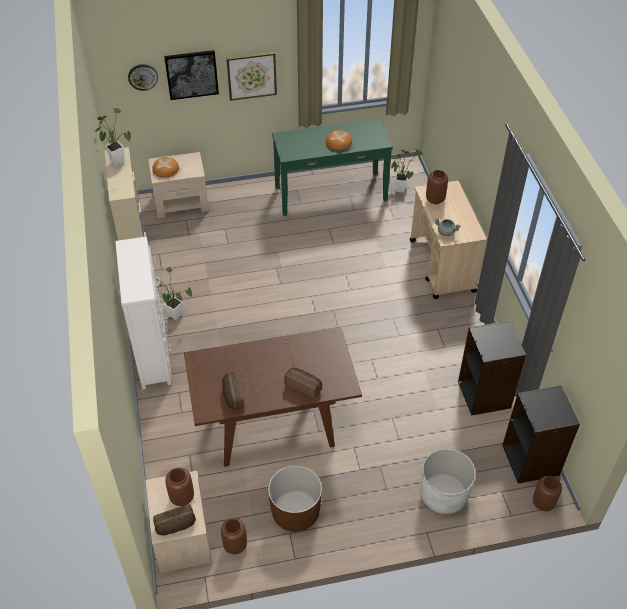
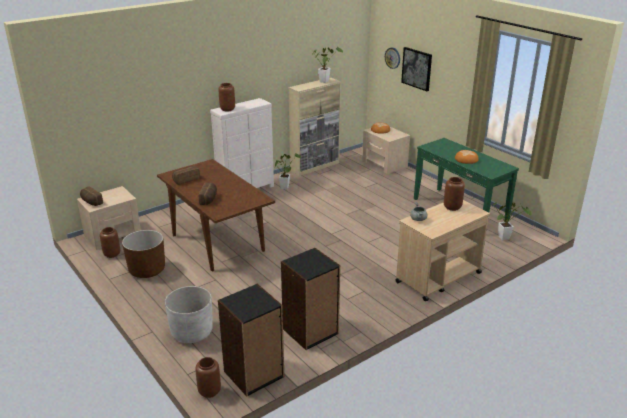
camera: 65 degrees right, 20 degrees down
(181, 497) = (113, 198): brown vase -> brown vase (227, 109)
(251, 75) = (449, 87): picture -> none

